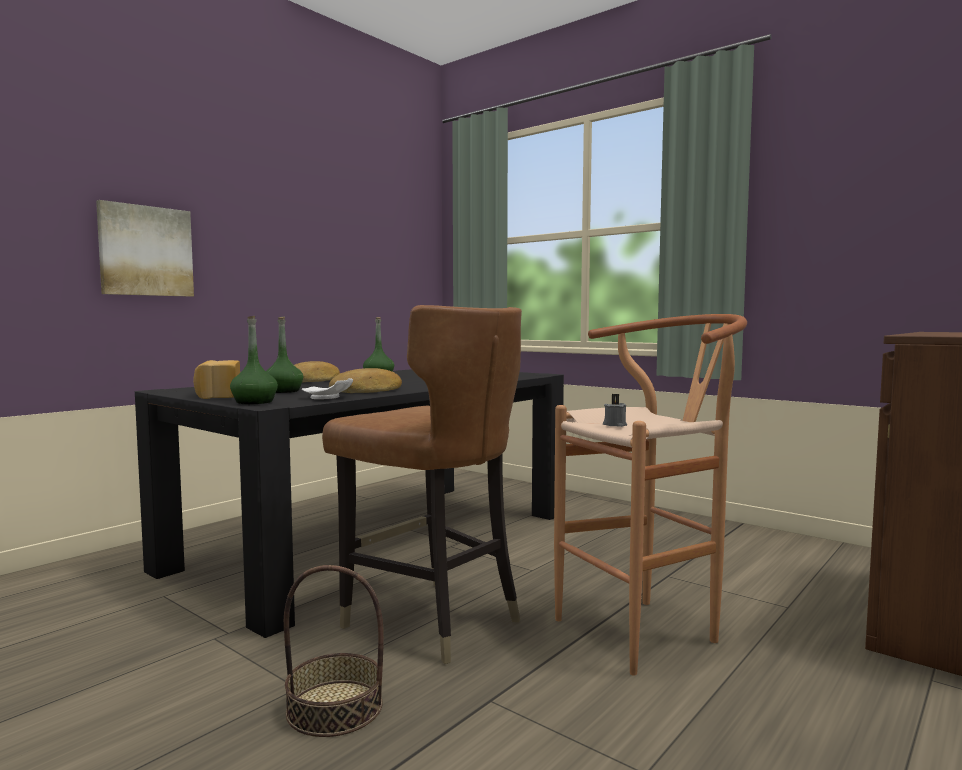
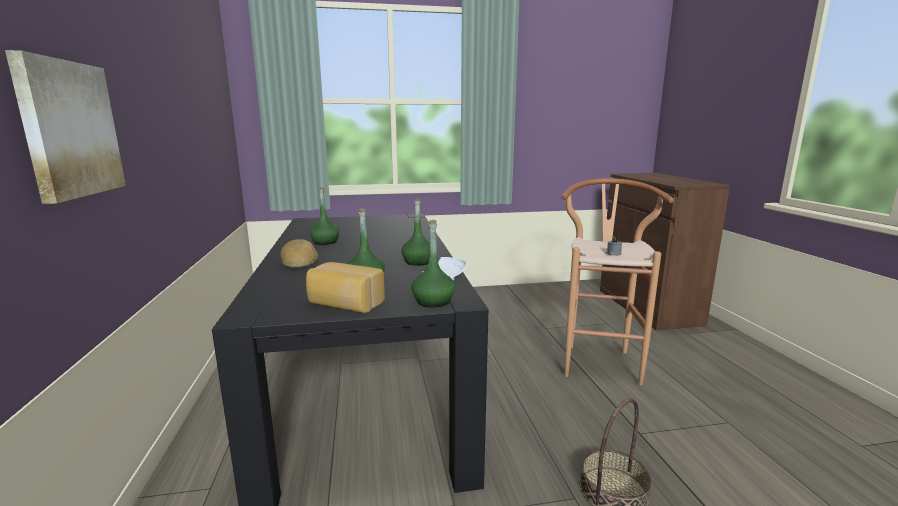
camera: 50 degrees left, 10 degrees up
(368, 390) = (418, 262): bread -> green bottle
(431, 620) = (526, 412): brown chair -> none

